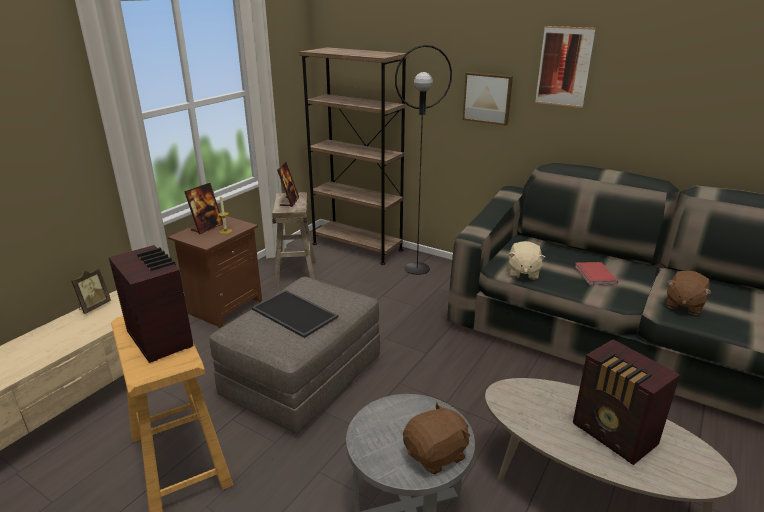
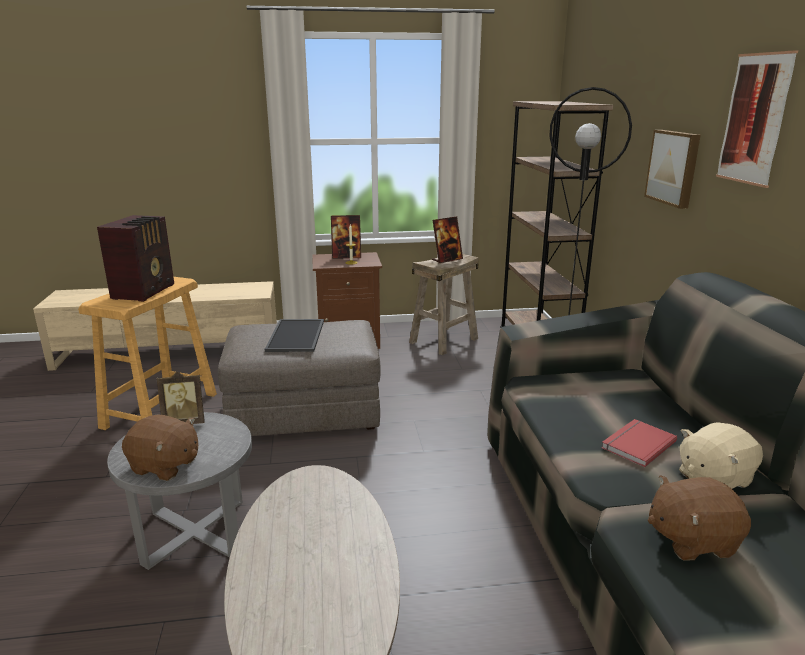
camera: 50 degrees right, 5 degrees down
(94, 306) = (222, 285): picture frame -> picture frame (185, 422)
(523, 272) = (549, 399): beige plush toy -> beige plush toy (713, 478)
(614, 436) = (312, 576): radio -> none

